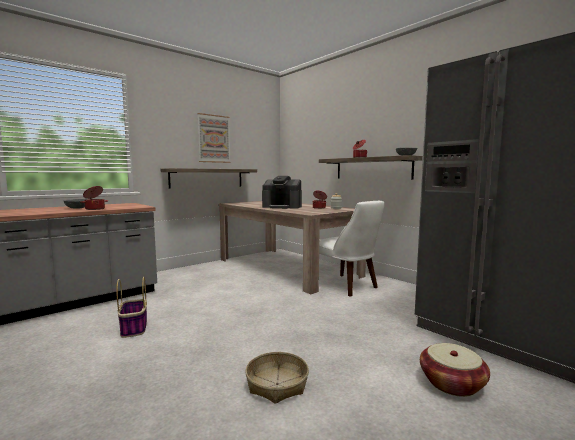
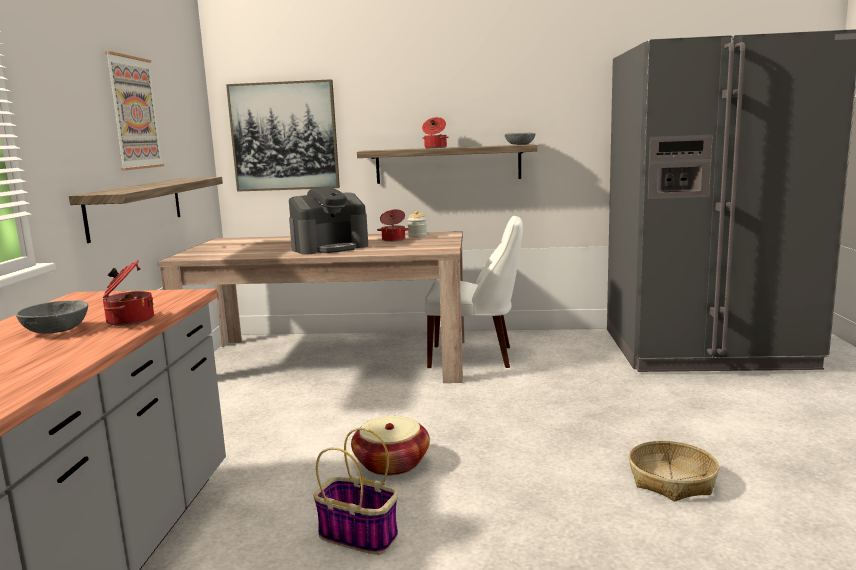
camera: 45 degrees left, 5 degrees up
(303, 152) = (284, 136): none -> picture
(452, 383) = (755, 407): basket -> basket (391, 463)

